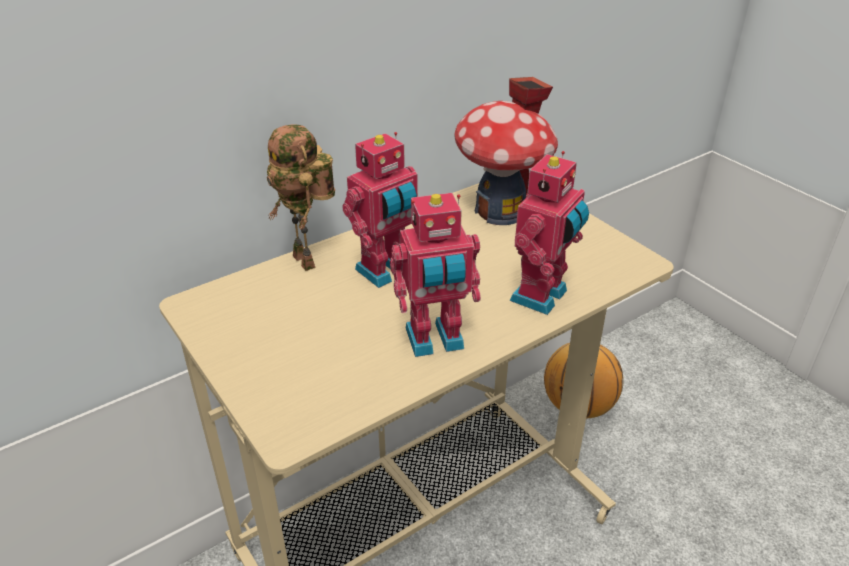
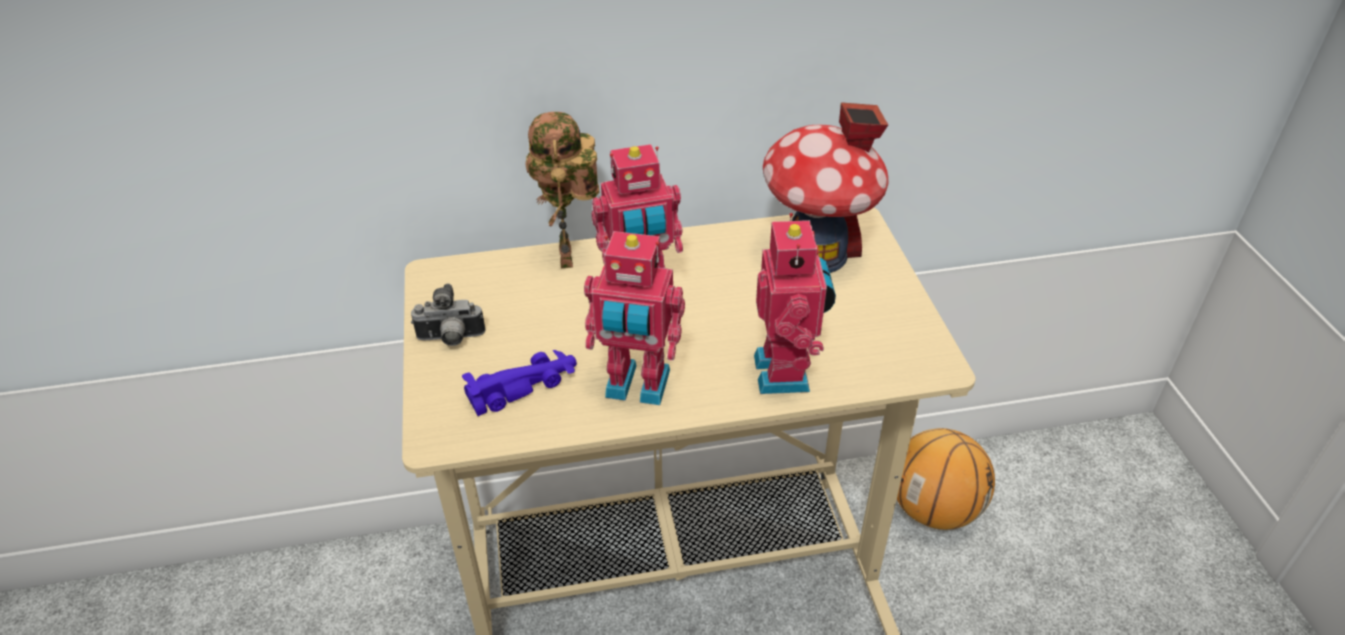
camera: 25 degrees right, 5 degrees up
(245, 352) = (450, 339): none -> camera
(339, 369) = (524, 386): none -> purple toy car
(542, 297) = (786, 373): toy robot -> toy robot turned 60 degrees counterclockwise

